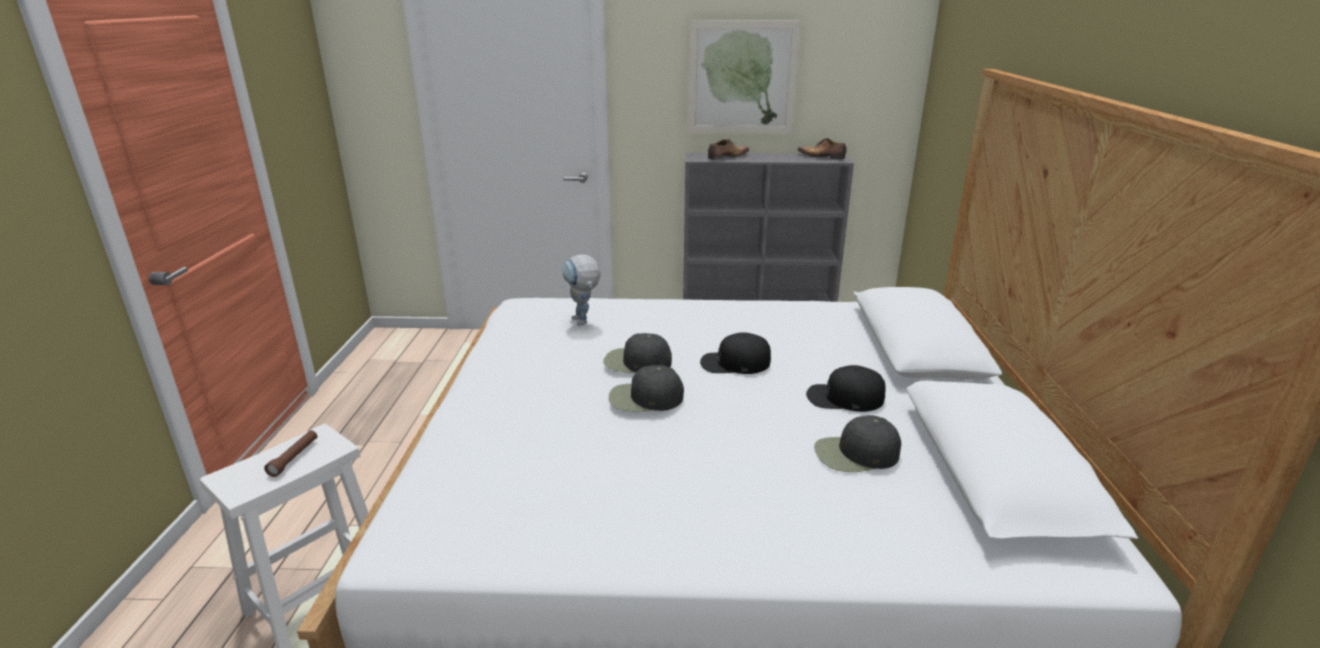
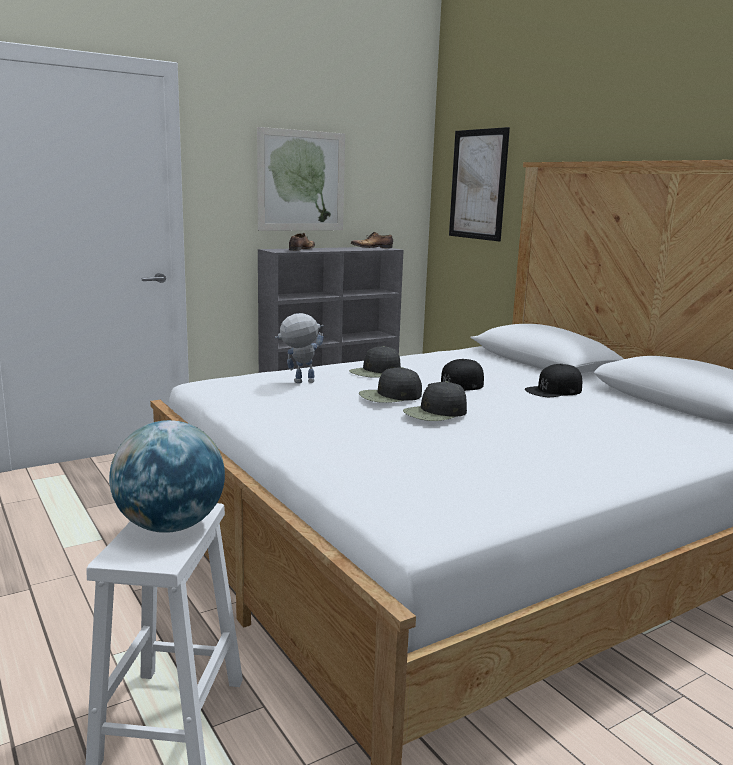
camera: 35 degrees left, 10 degrees down
(294, 458) = (170, 526): brown flashlight -> globe
(583, 323) = (299, 382): toy robot -> toy robot turned 135 degrees clockwise
(856, 454) = (611, 412): black cap -> black cap (375, 372)
(956, 87) = (478, 184): none -> picture

